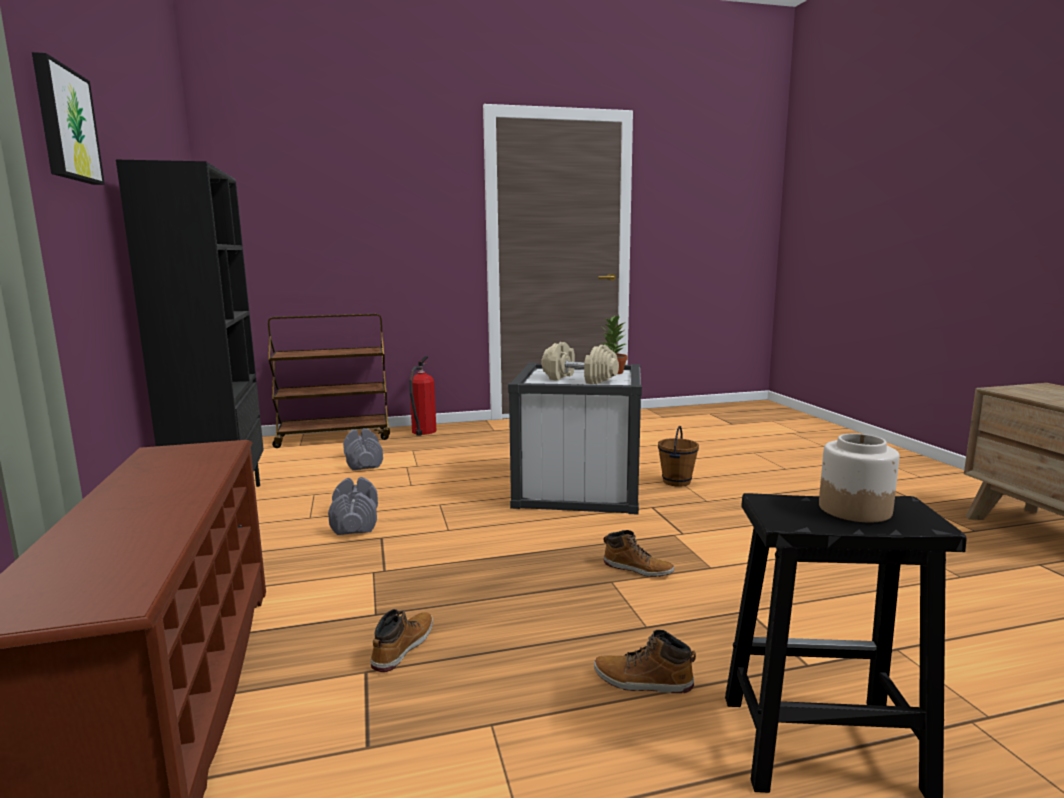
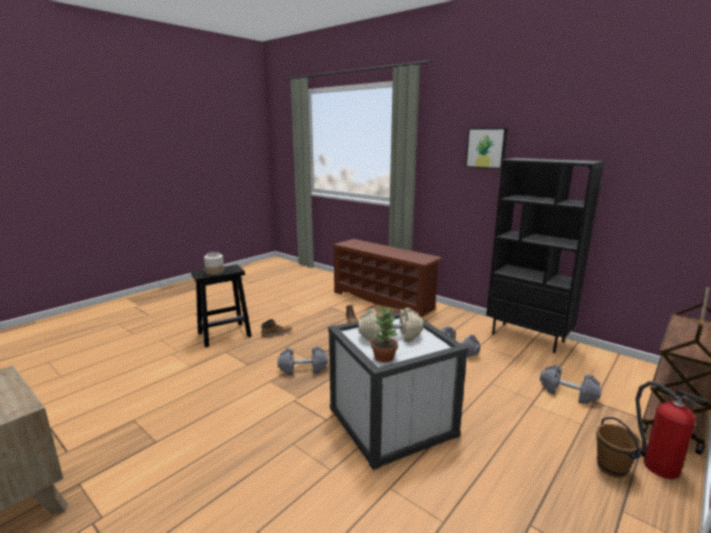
camera: 145 degrees right, 5 degrees up
(638, 569) = (303, 369): boot -> grey dumbbell
(677, 482) = (328, 465): brown bucket -> brown bucket (611, 468)

